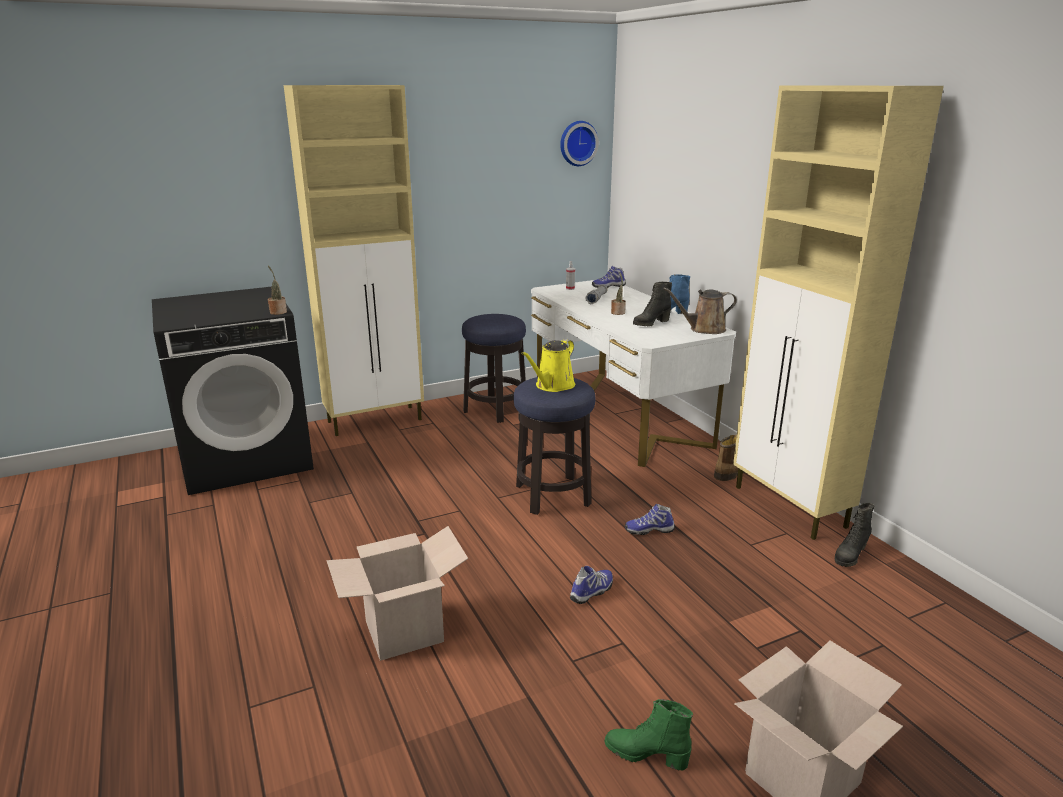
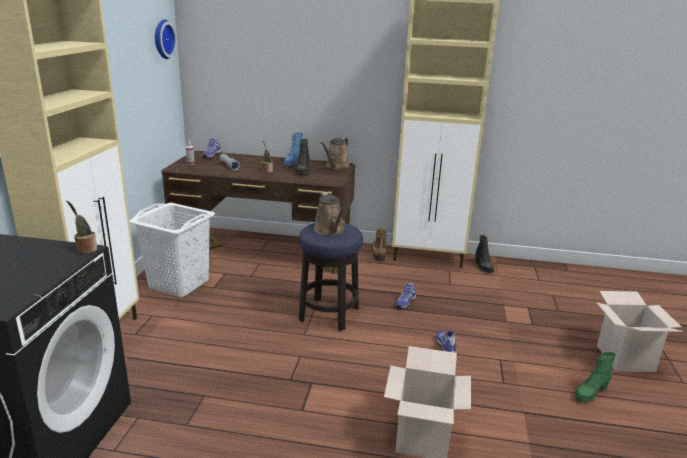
camera: 55 degrees left, 0 degrees up
(495, 409) = (179, 283): stool -> white laundry basket
(552, 386) = (330, 230): yellow watering can -> brown watering can
(618, 415) = (263, 250): white desk -> brown desk

